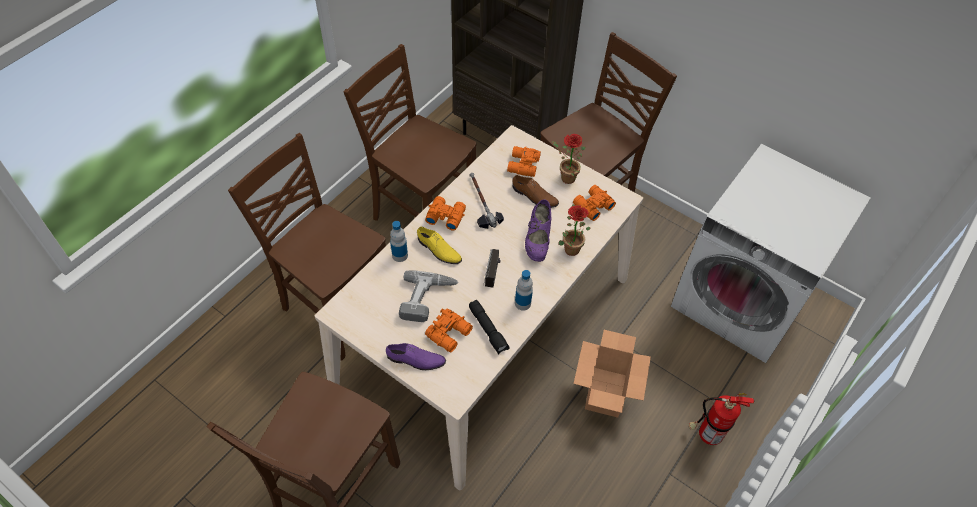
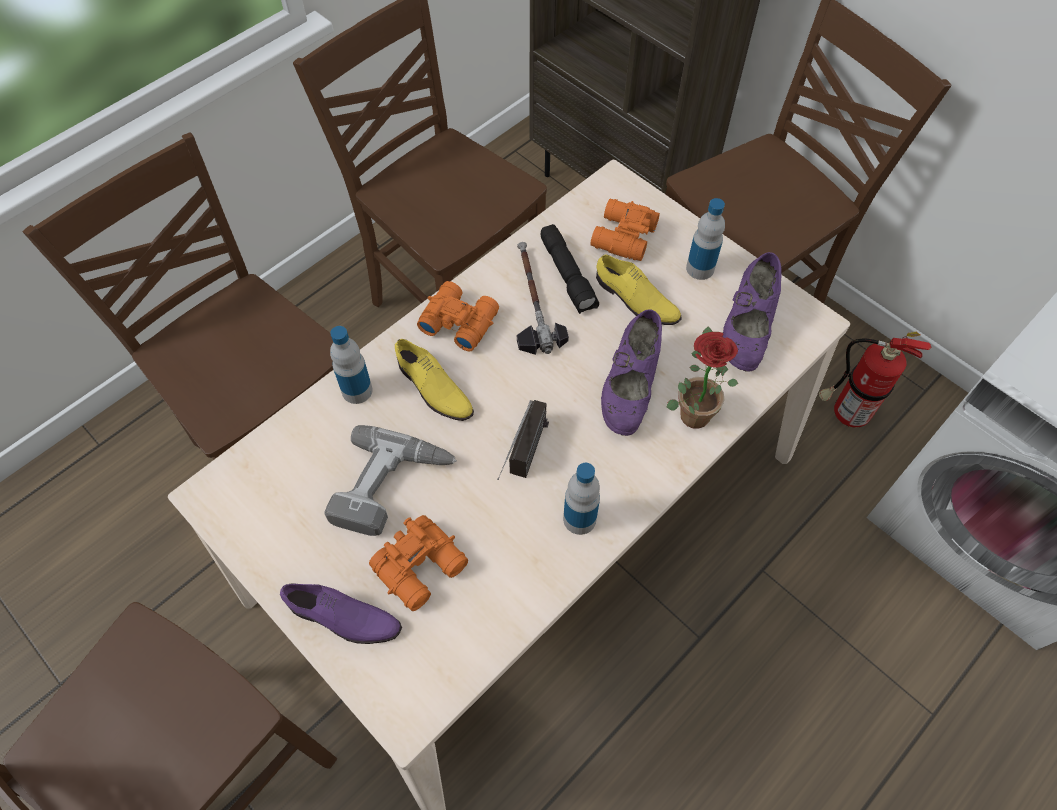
camera: 10 degrees right, 5 degrees up
(488, 330) = (501, 569): black flashlight -> black flashlight (568, 275)
(534, 196) = (635, 299): brown shoe -> yellow shoe
(565, 177) = (700, 268): potted plant -> bottle
(592, 206) = (746, 330): orange binoculars -> purple shoe
(605, 393) = (728, 670): cardboard box -> none
(706, 435) = (910, 781): fire extinguisher -> fire extinguisher (845, 414)

